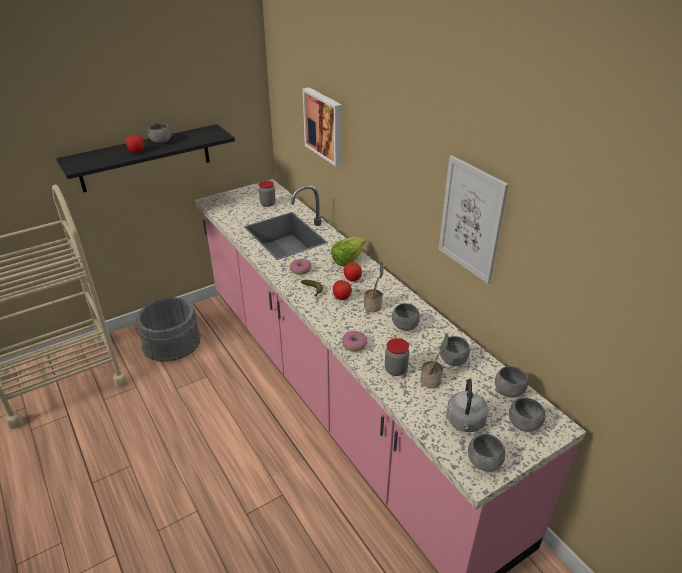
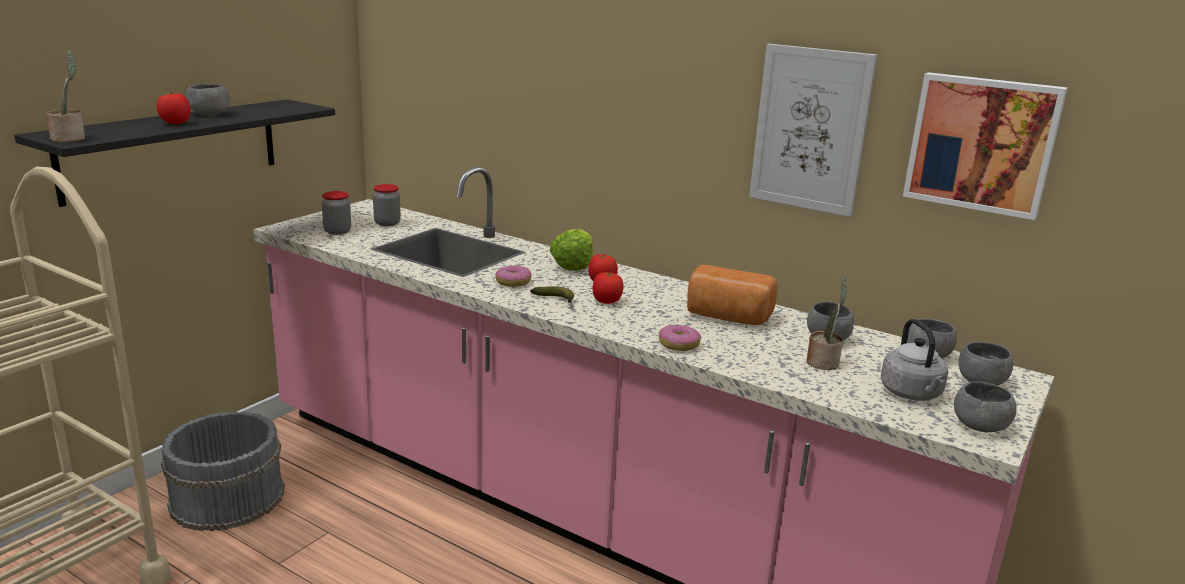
camera: 25 degrees left, 15 degrees down
(325, 125) = (497, 73): picture -> picture (982, 143)
(373, 306) = (662, 304): potted plant -> potted plant (70, 138)
(395, 369) = (764, 360): jar -> jar (337, 231)
(405, 326) = (727, 317): grey bowl -> bread

